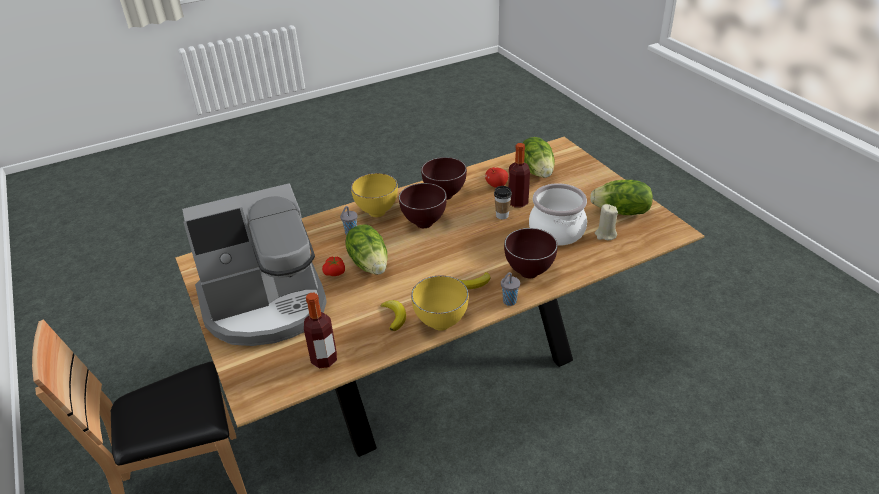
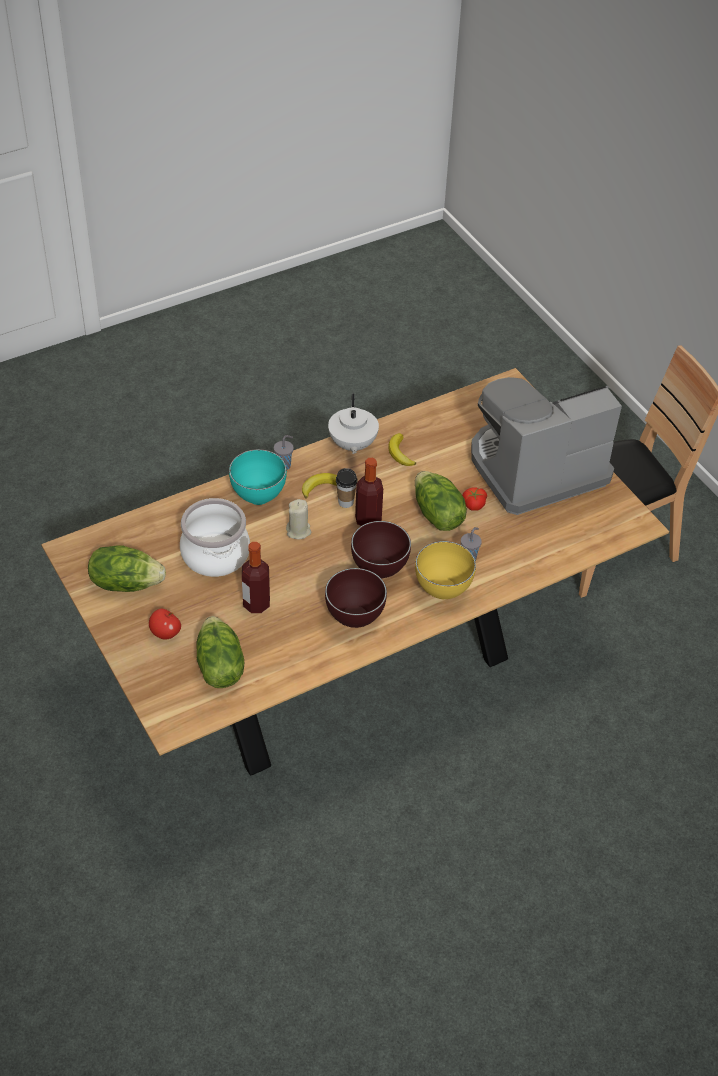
camera: 175 degrees right, 10 degrees up
(324, 359) = (459, 414): bottle -> bottle (368, 520)
(442, 323) = (352, 445): yellow bowl -> white teapot
(496, 185) = (282, 638): apple -> apple (165, 633)
(502, 215) = (279, 582): cup -> cup (345, 502)
(528, 274) = (259, 497): brown bowl -> turquoise bowl
(605, 235) = (158, 547): beige candle -> beige candle (298, 531)

